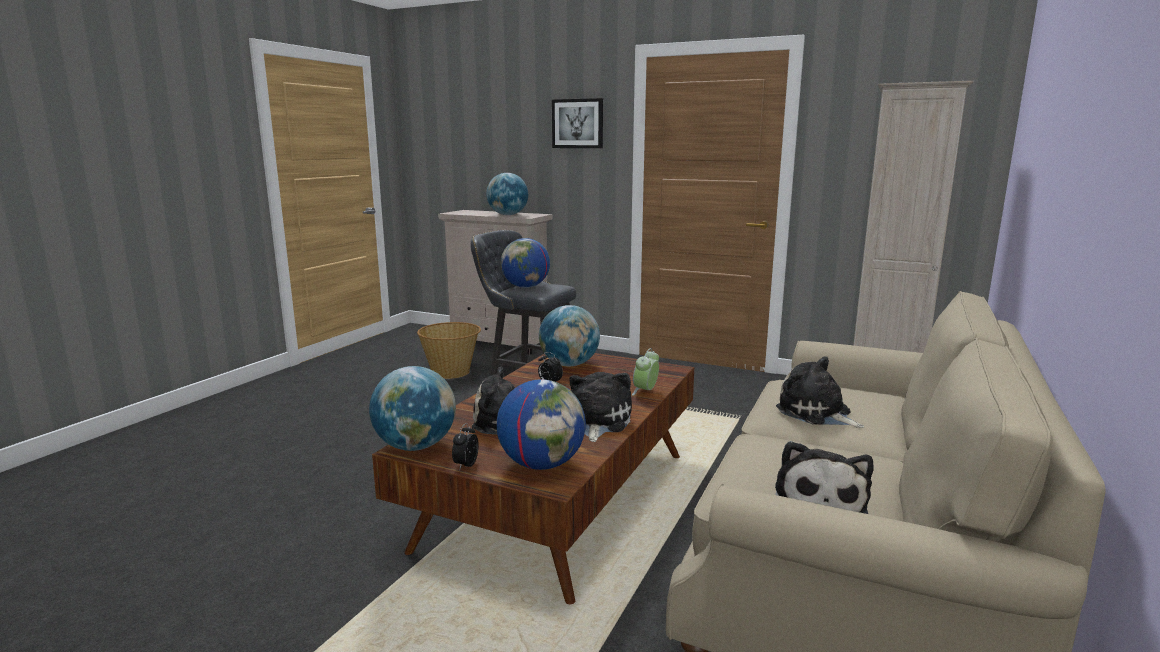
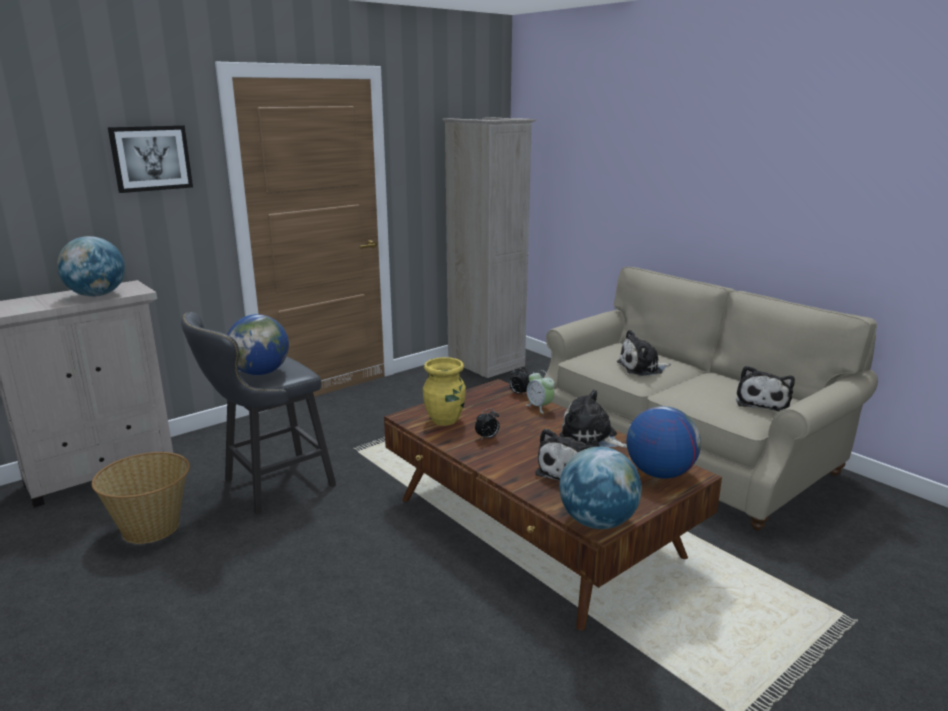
camera: 65 degrees left, 5 degrees up
(466, 465) = (648, 504): alarm clock -> alarm clock (519, 393)
(569, 365) = (445, 420): globe -> yellow vase
(818, 500) = (762, 402): plush toy -> plush toy turned 75 degrees clockwise

